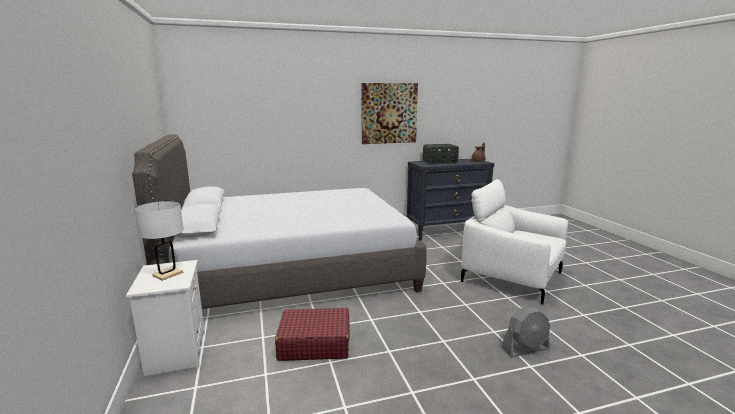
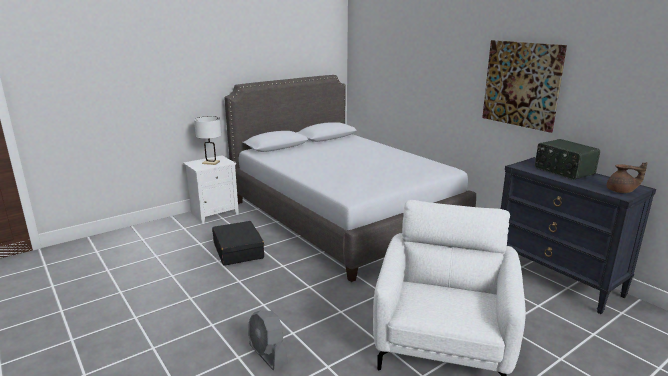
camera: 70 degrees right, 5 degrees up
(314, 343) = (238, 250): red suitcase -> black suitcase

